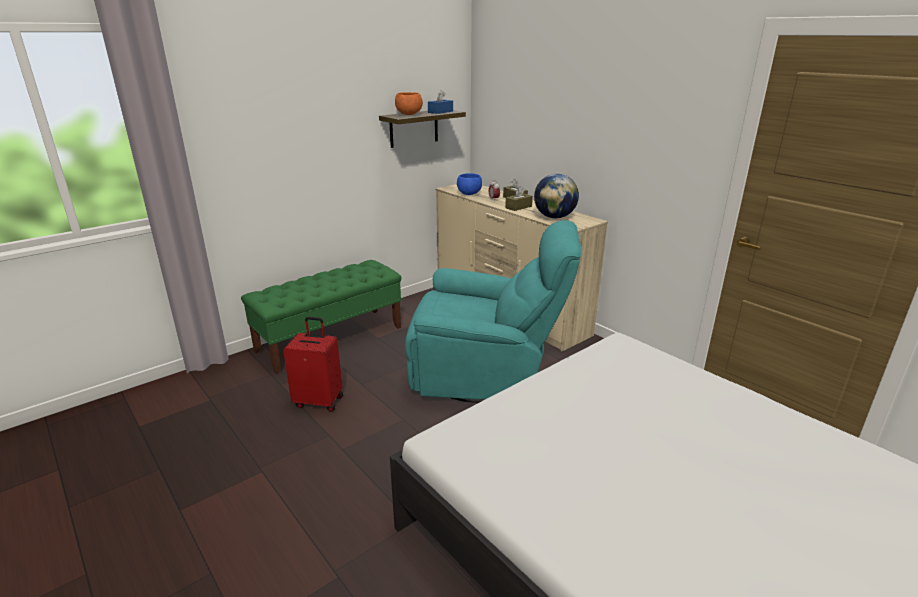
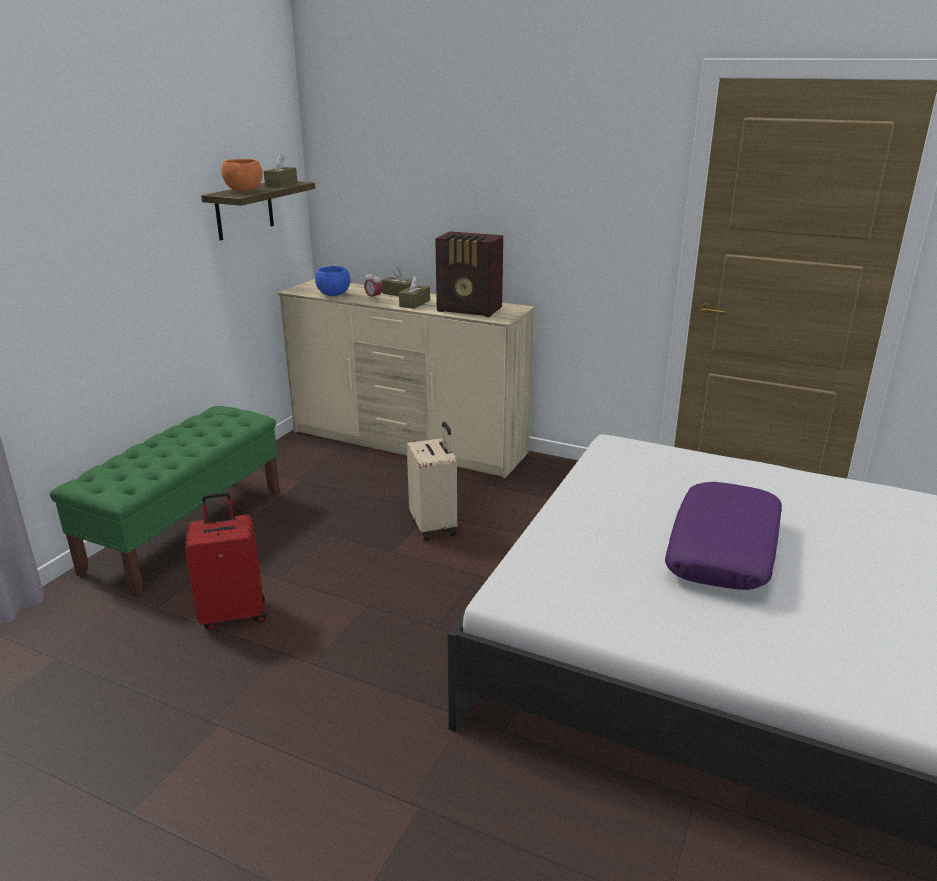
camera: 25 degrees left, 0 degrees up
(440, 112) = (281, 184): blue tissue box -> brown tissue box
(486, 375) = (434, 526): turquoise armchair -> beige suitcase
(554, 217) = (470, 310): globe -> radio
(644, 455) = (724, 550): none -> purple pillow

